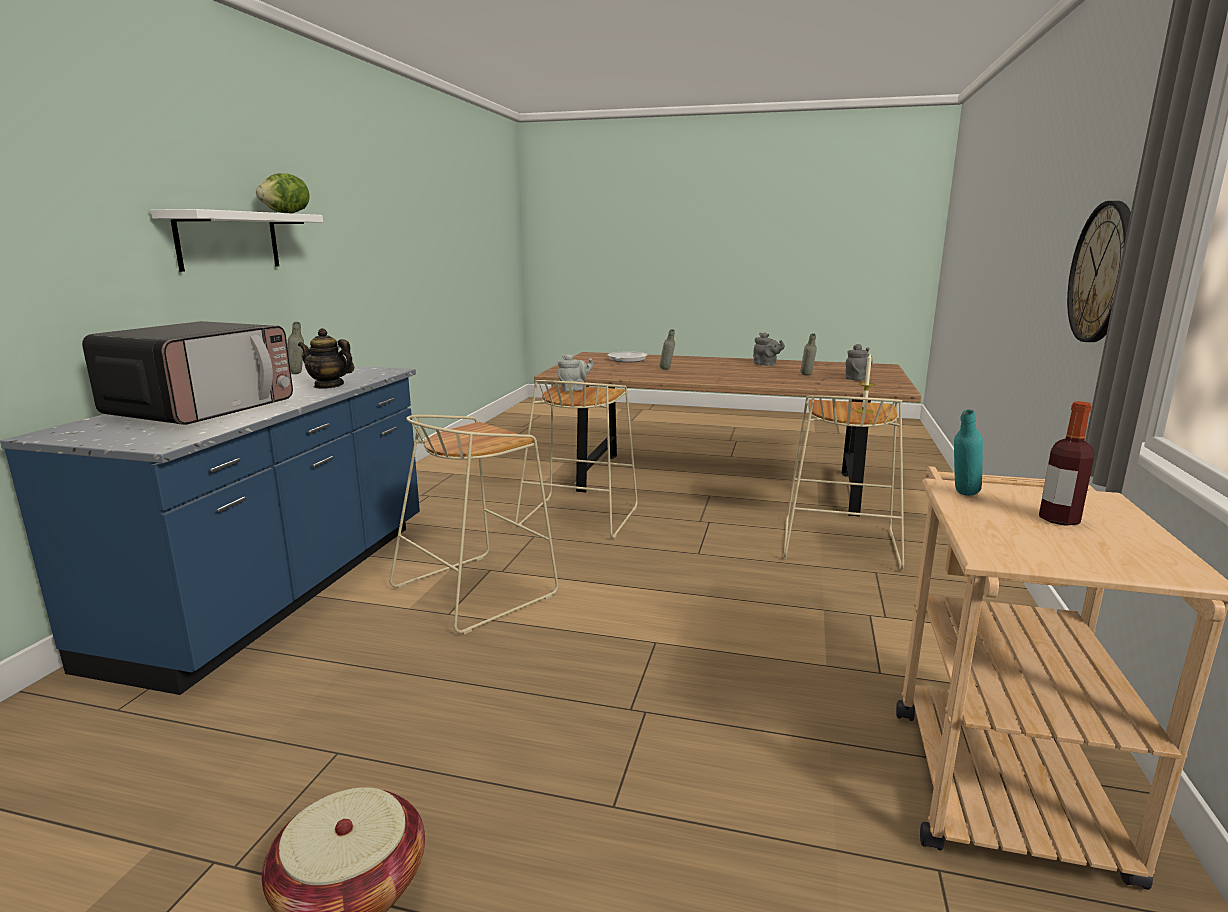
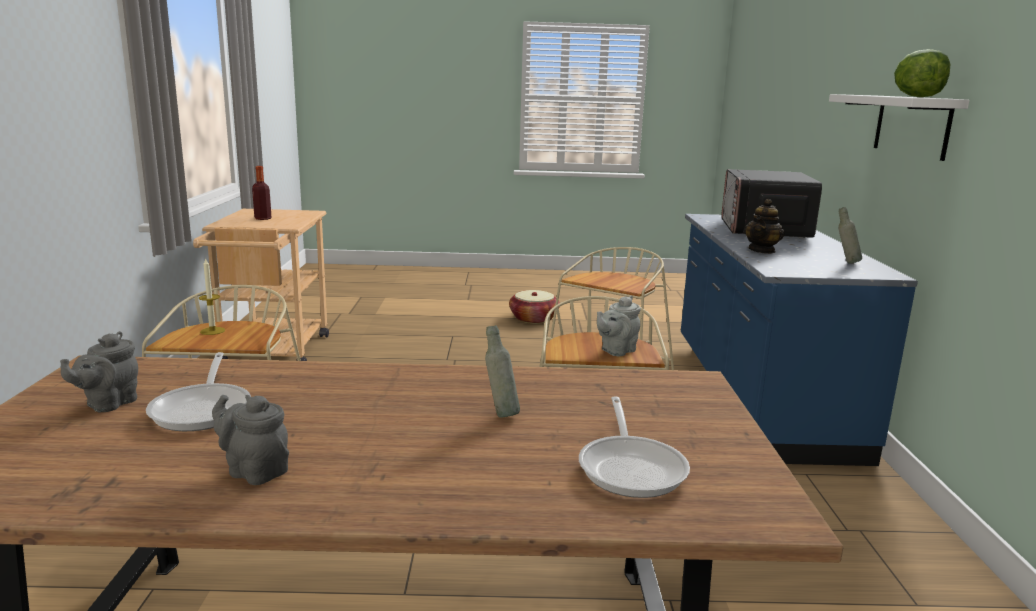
camera: 165 degrees right, 0 degrees up
(328, 386) = (762, 250): teapot -> teapot turned 120 degrees clockwise
(807, 375) = (204, 409): grey bottle -> frying pan
(962, 496) = (291, 223): turquoise bottle -> none
(1102, 273) = (60, 132): wall clock -> none

